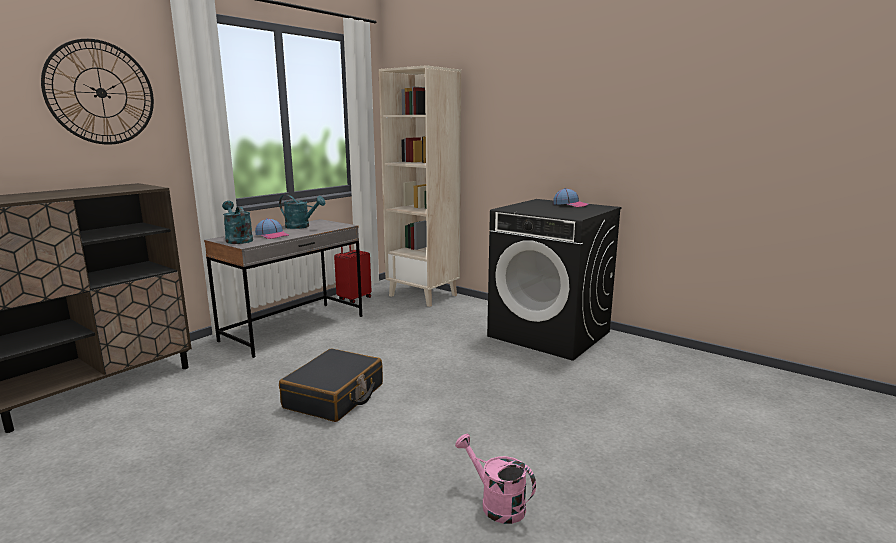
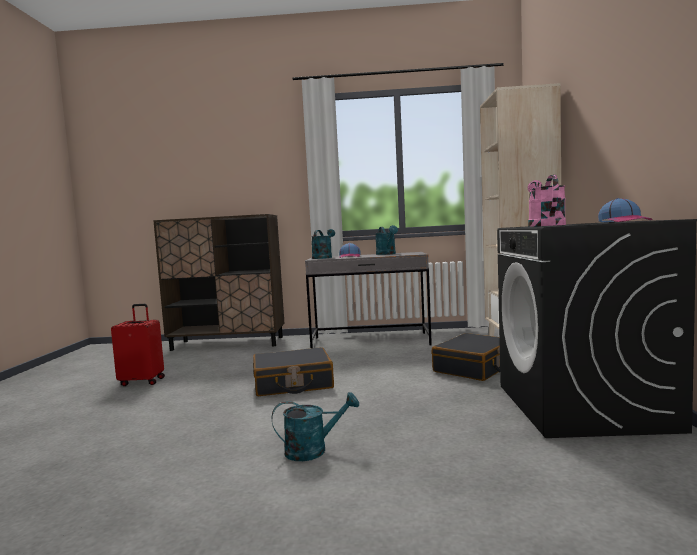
camera: 55 degrees right, 10 degrees down
(101, 93) = (261, 158): wall clock -> none
(354, 299) = (455, 333): red suitcase -> red suitcase (142, 381)
(440, 327) = (474, 368): none -> black suitcase
(492, 432) = (313, 450): none -> turquoise watering can
(496, 504) = (193, 490): pink watering can -> pink watering can (544, 225)

